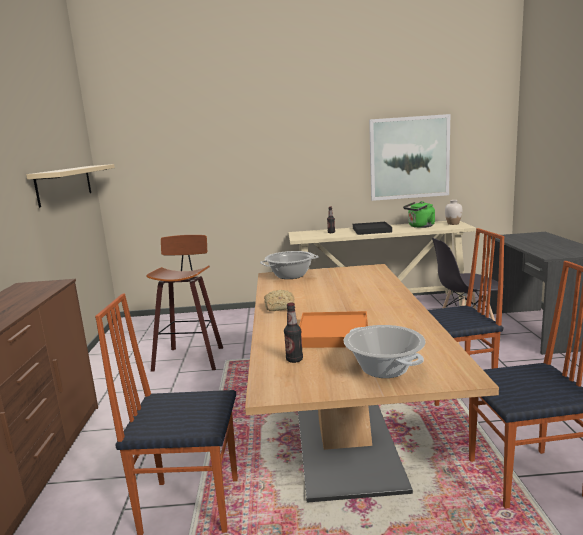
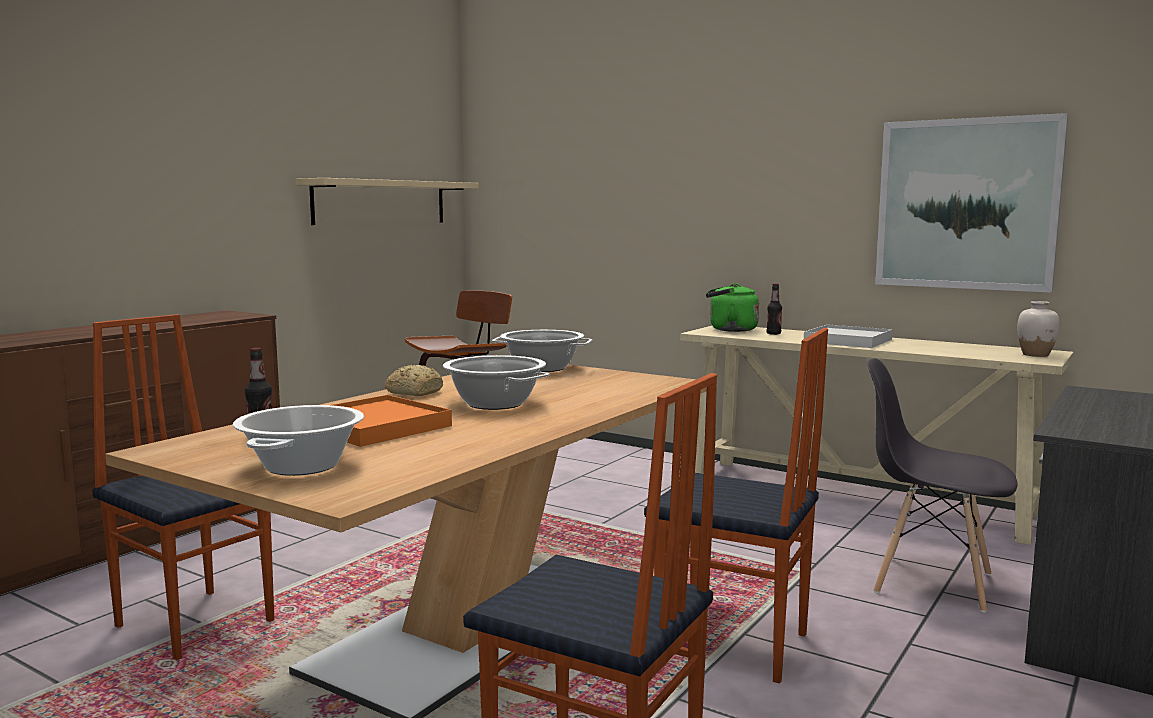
camera: 35 degrees right, 5 degrees down
(341, 302) = (495, 403): none -> cooking pot
(371, 230) = (848, 340): black tray -> white tray
(420, 226) = (953, 349): green kettle -> green kettle (730, 329)

